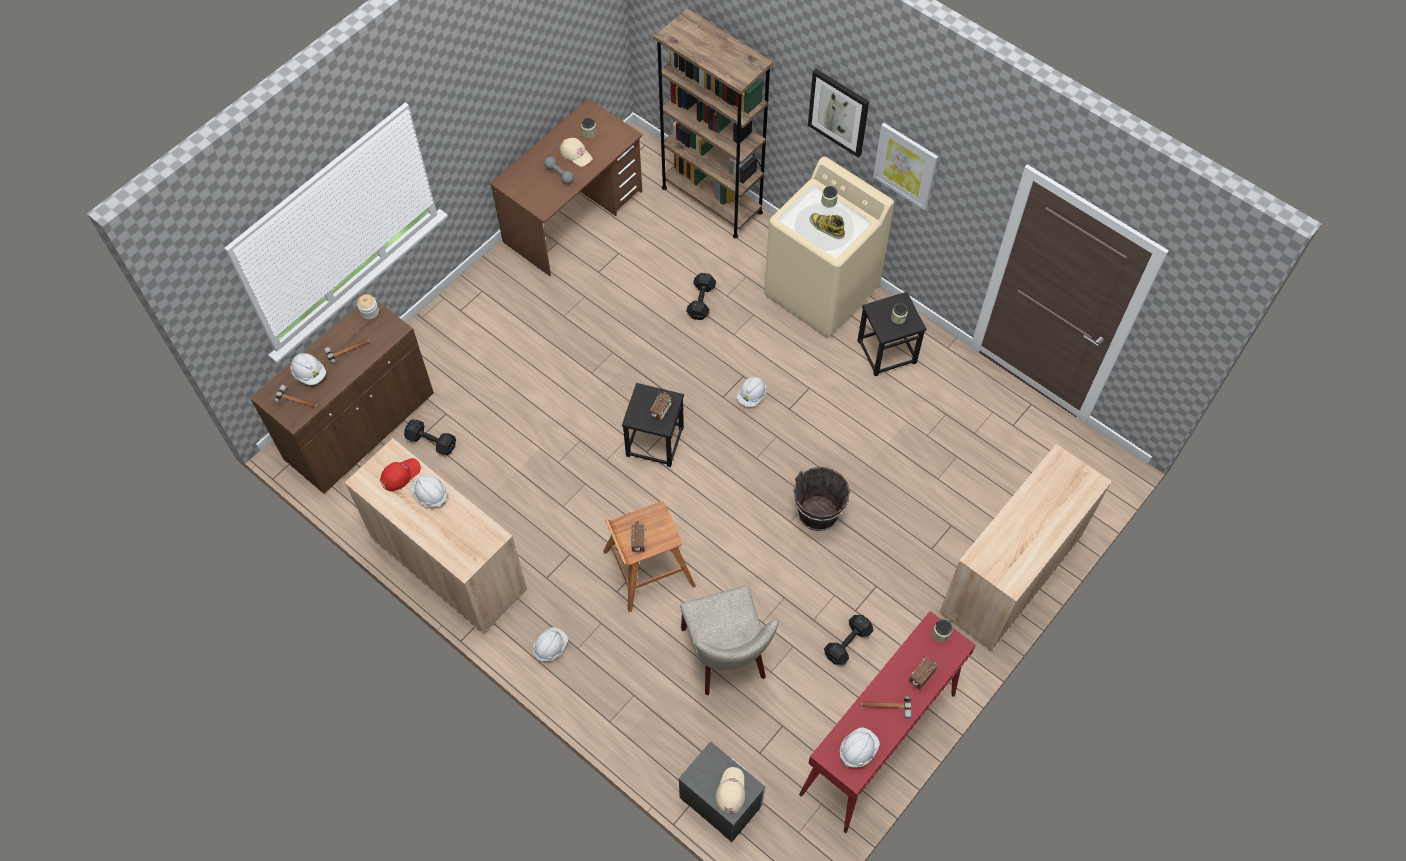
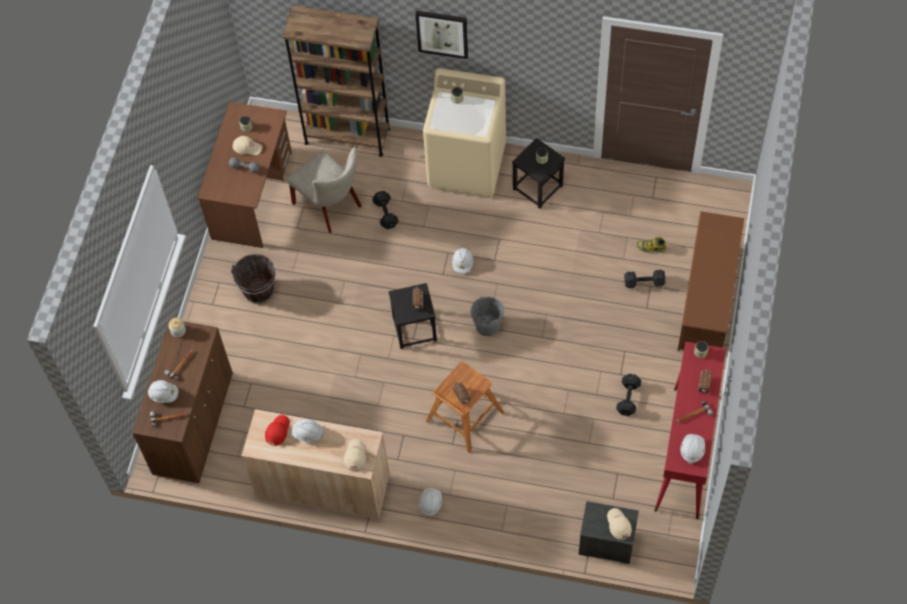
camera: 25 degrees left, 0 degrees up
(431, 441) = (252, 408): black dumbbell -> black dumbbell (643, 282)
(464, 547) = (355, 455): none -> beige cap
(726, 657) = (554, 449): beige chair -> beige chair (331, 206)
(737, 478) = (487, 325): none -> grey bucket
(818, 513) = (557, 322): brown bucket -> brown bucket (259, 291)
(826, 227) = (466, 118): boot -> boot (650, 248)
(905, 166) = (507, 50): picture -> none
(1009, 575) = (707, 300): beige cabinet -> brown shoe rack

